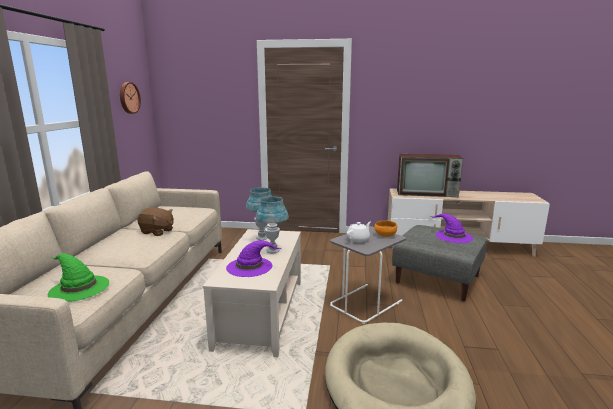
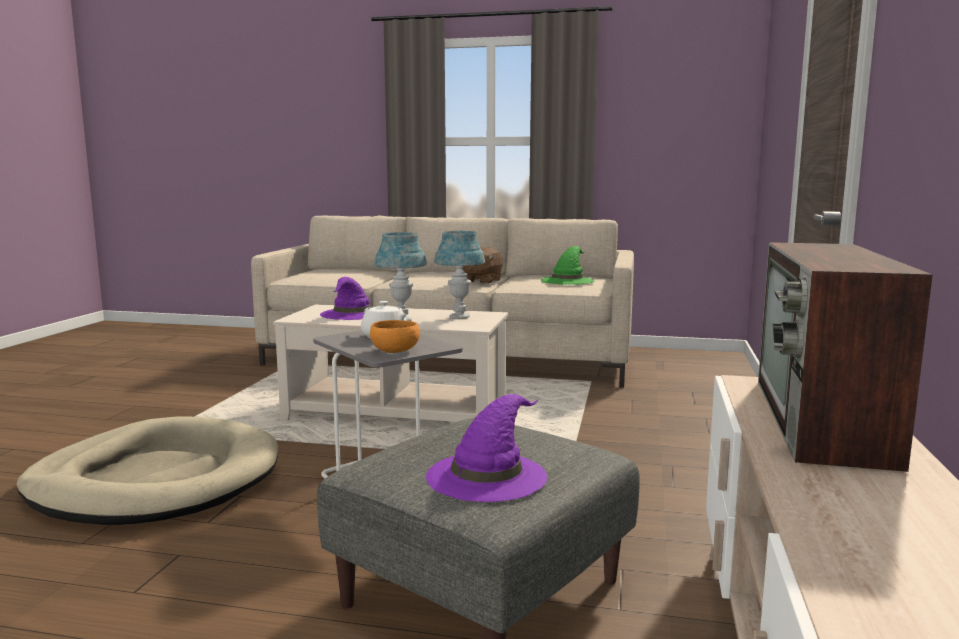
camera: 95 degrees right, 5 degrees down
(78, 288) = (327, 275): green hat -> green hat (567, 280)
(128, 98) = (681, 108): wall clock -> none

